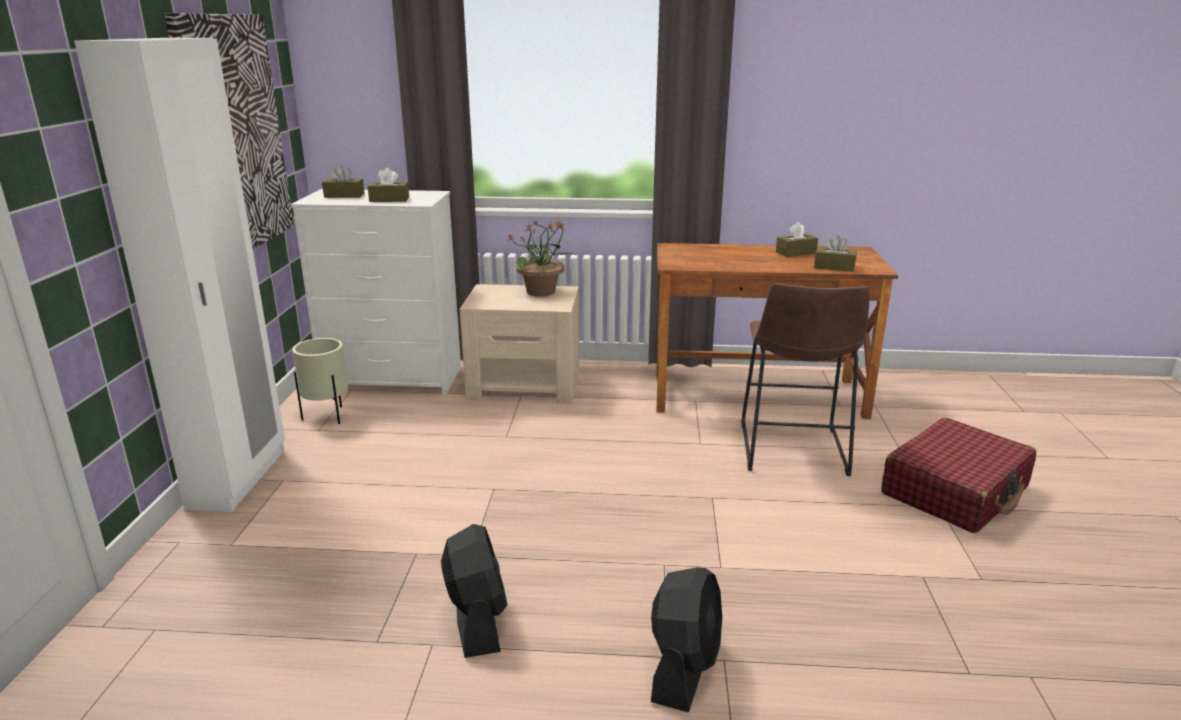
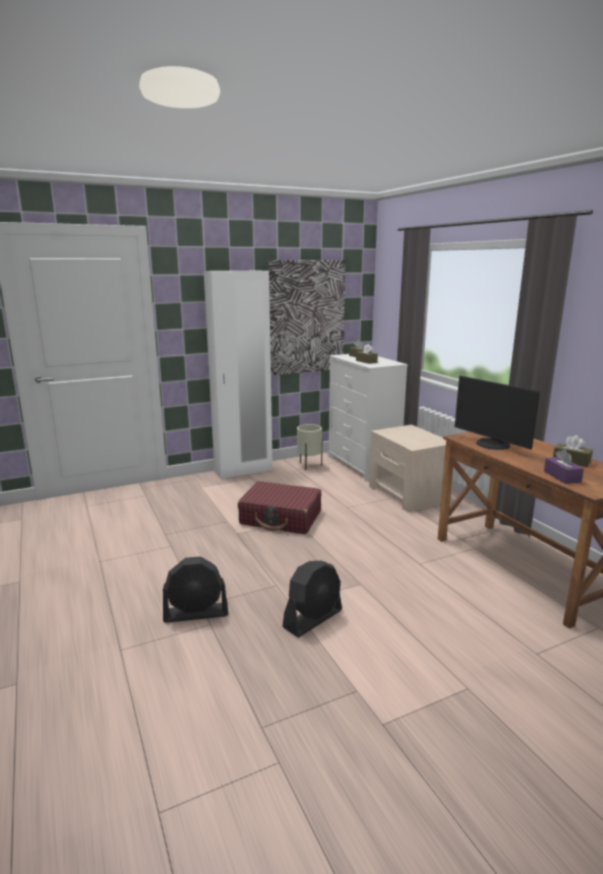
camera: 60 degrees right, 5 degrees down
(477, 619) = (193, 550): black fan -> black fan (313, 619)
(542, 292) = (428, 438): potted plant -> none
(715, 261) = (491, 445): none -> monitor
(792, 452) = (458, 601): brown stool -> none
(834, 267) = (562, 476): brown tissue box -> purple tissue box
(955, 491) = (506, 695): red suitcase -> red suitcase (281, 518)

